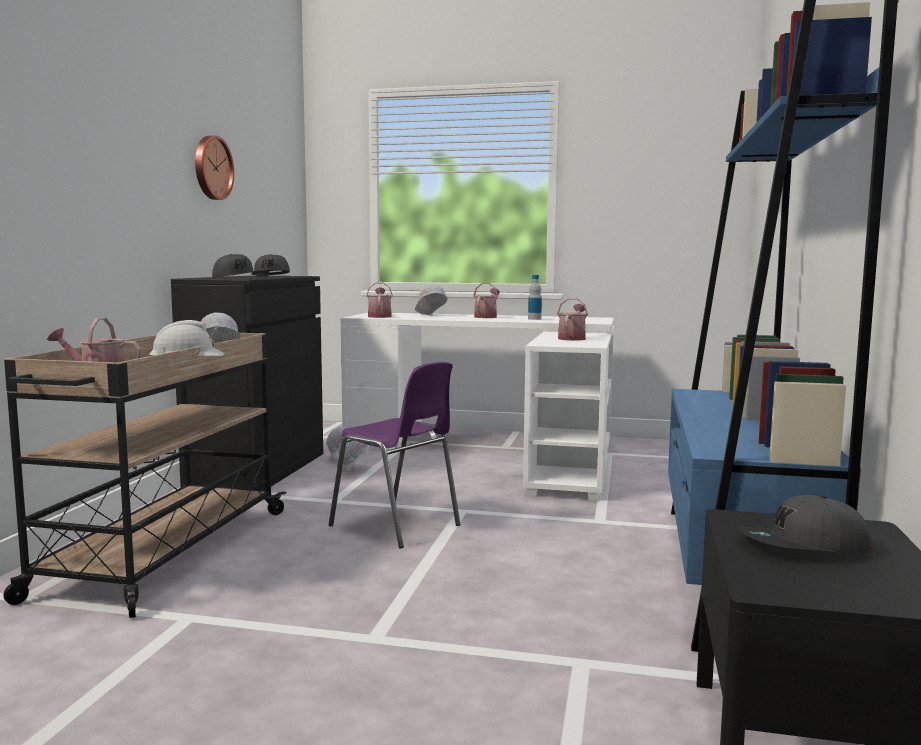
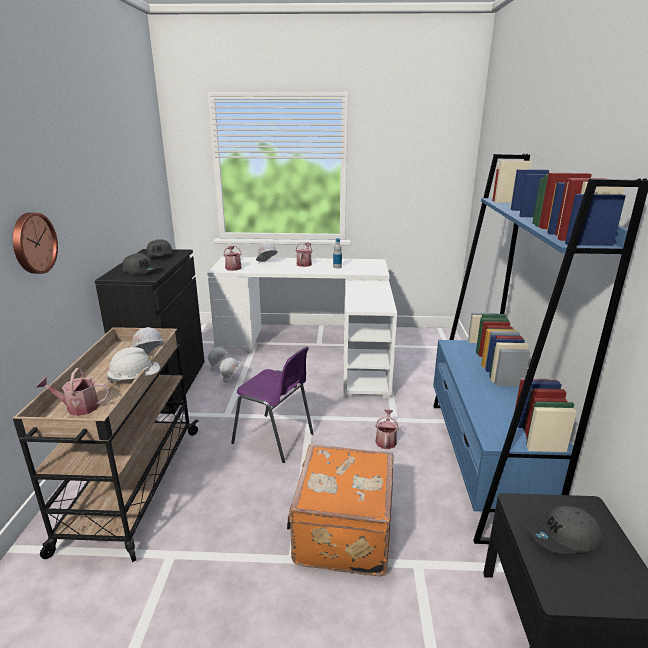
camera: 10 degrees left, 15 degrees up
(211, 168) = (107, 183): wall clock -> wall clock (32, 243)
(464, 620) = (341, 532): none -> orange suitcase
(572, 338) = (369, 294): watering can -> watering can (386, 440)

